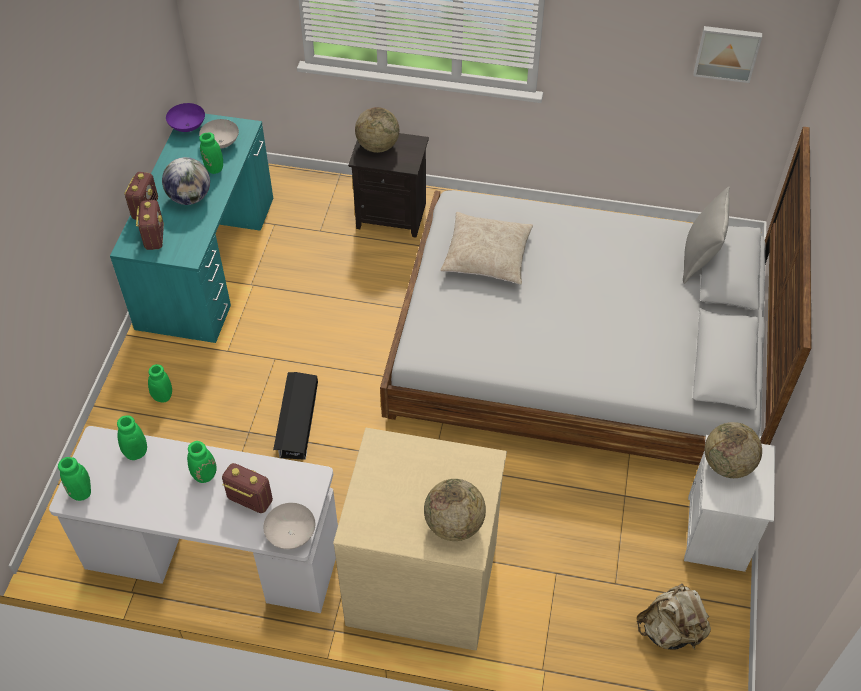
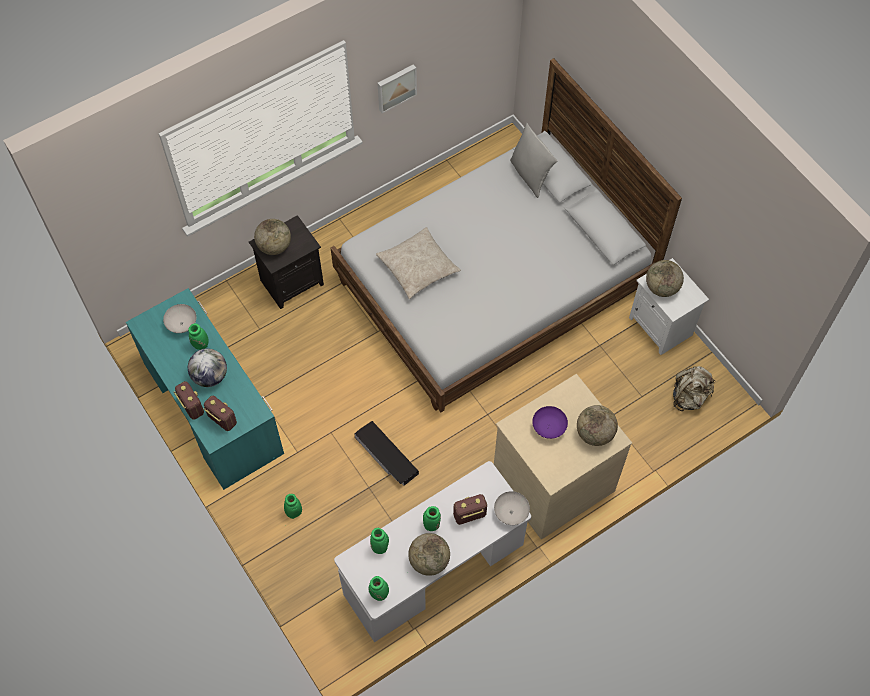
camera: 45 degrees left, 10 degrees up
(161, 506) = (429, 560): none -> globe
(187, 127) = (144, 330): purple bowl -> purple bowl (548, 427)
(727, 52) = (468, 39): picture -> picture (396, 87)

